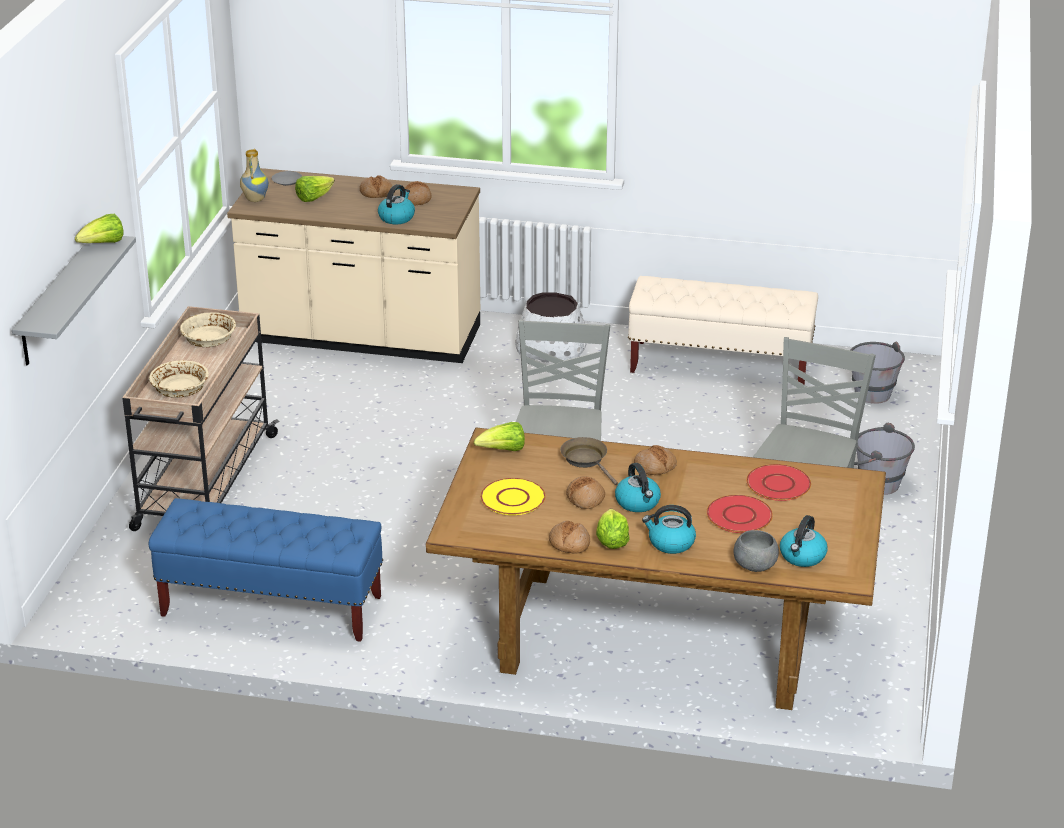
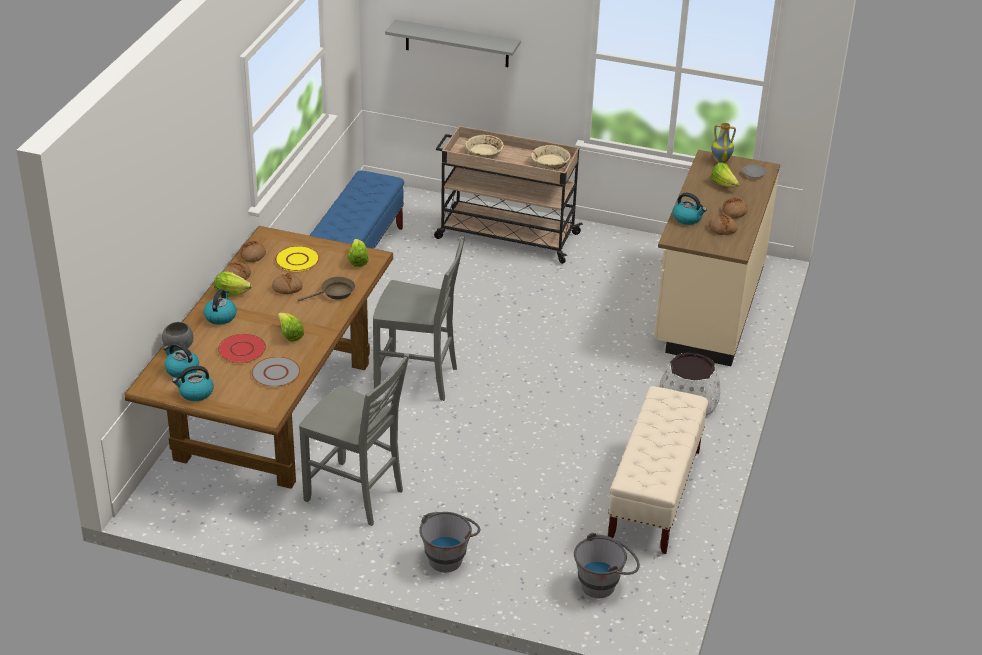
camera: 95 degrees right, 5 degrees up
(103, 244) = (502, 42): lettuce -> lettuce (290, 335)
(638, 503) = (274, 309): kettle -> kettle (195, 393)
(655, 466) = (317, 321): bread -> bread (253, 255)
(779, 484) = (275, 373): red plate -> grey plate

